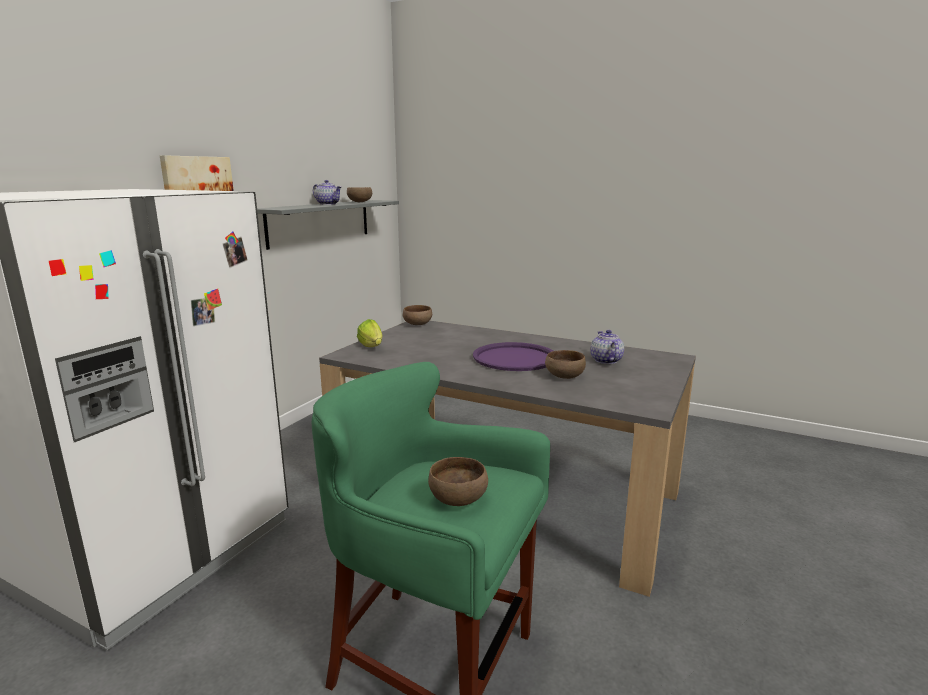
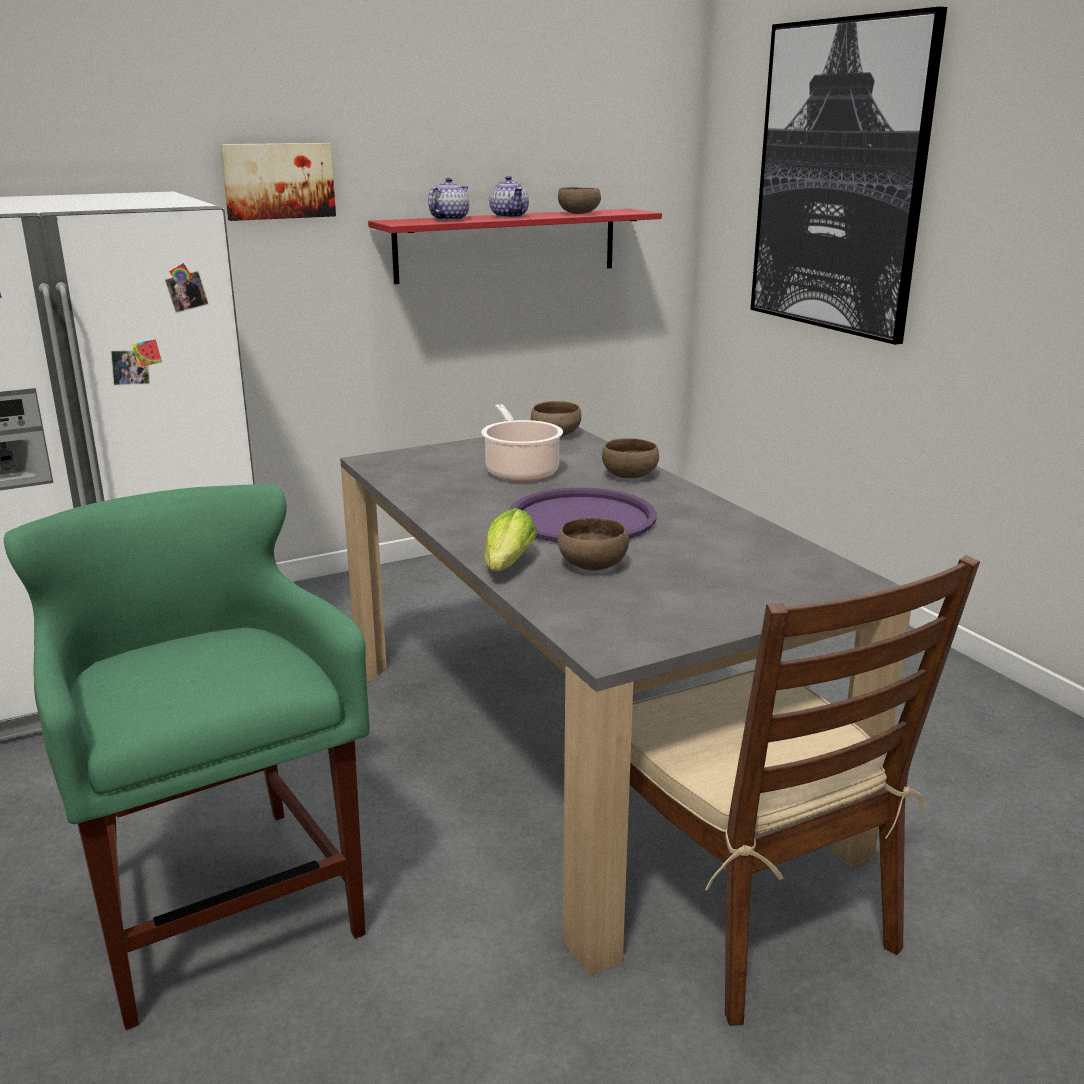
camera: 35 degrees right, 5 degrees up
(320, 222) = (507, 245): grey shelf -> red shelf
(372, 346) = (429, 456): lettuce -> lettuce (506, 567)
(437, 344) = (520, 471): none -> cooking pot
(457, 498) = (180, 678): brown bowl -> brown bowl (629, 475)
(498, 178) = (839, 178): none -> picture
(605, 360) = (717, 558): teapot -> teapot (449, 219)
(668, 536) = (749, 912): none -> brown chair

